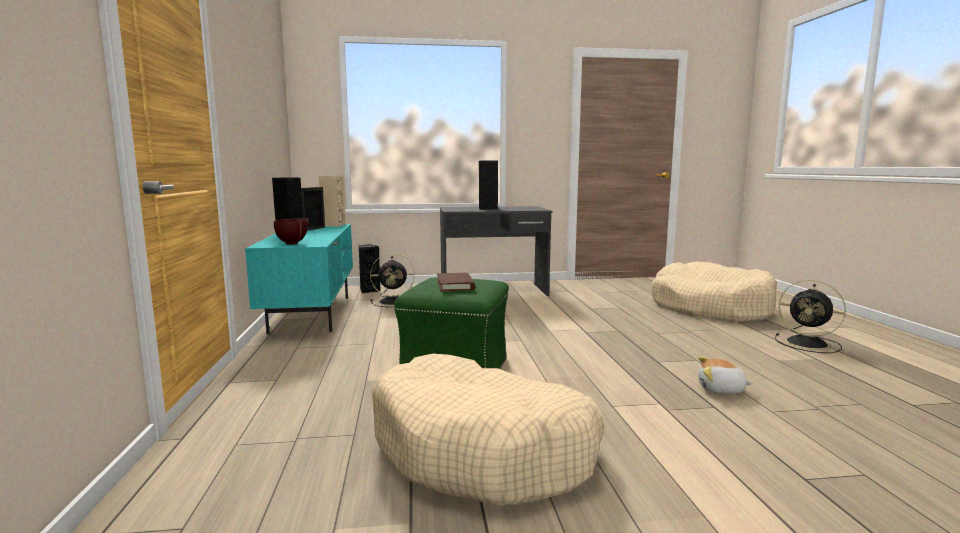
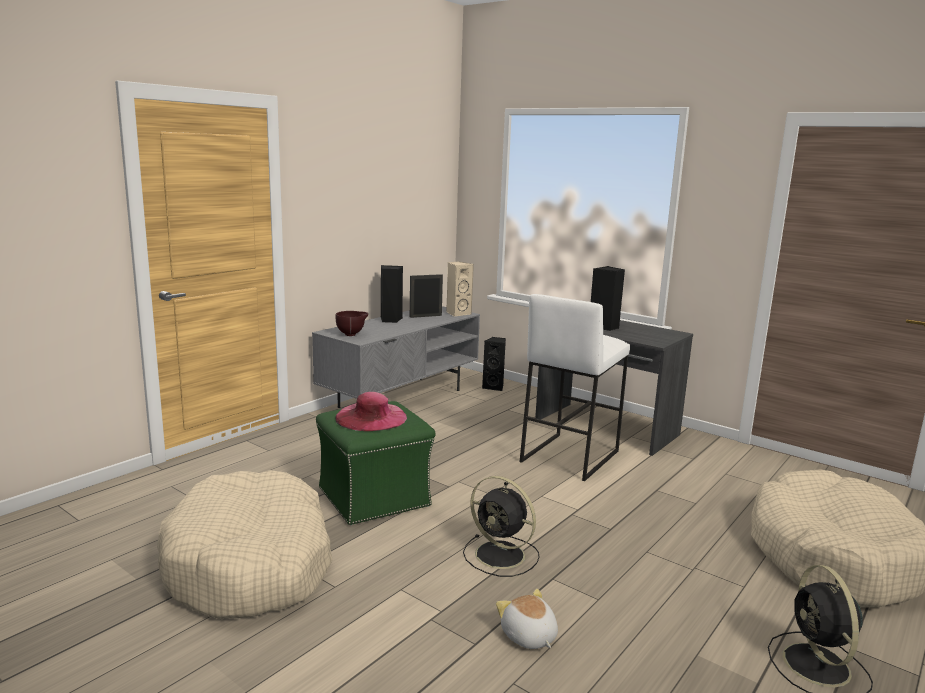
camera: 45 degrees right, 5 degrees up
(311, 314) = (401, 398): turquoise tv stand -> grey tv stand
(394, 302) = (486, 408): black fan -> black fan (502, 555)
(455, 285) = (371, 417): brown book -> pink hat
(510, 308) = (569, 456): none -> white stool

